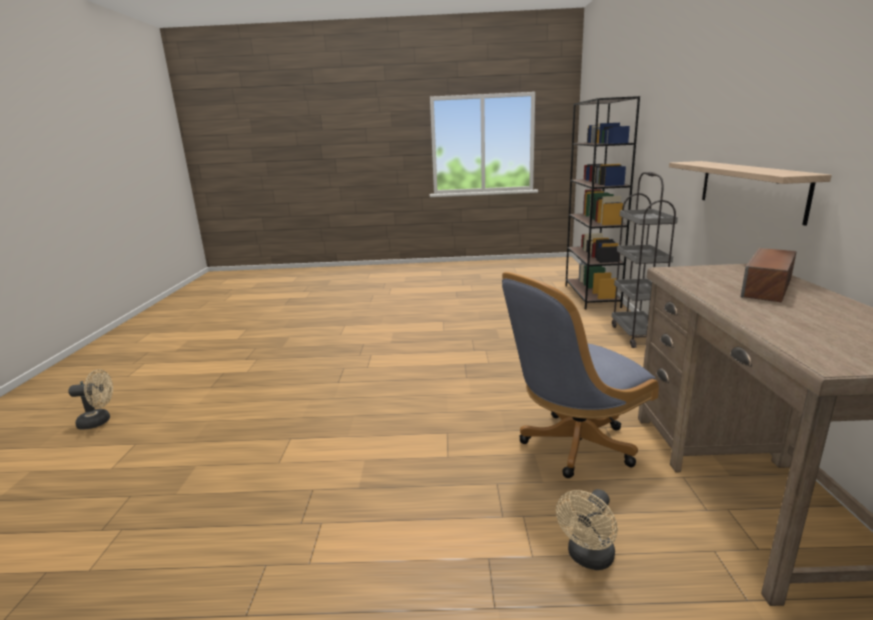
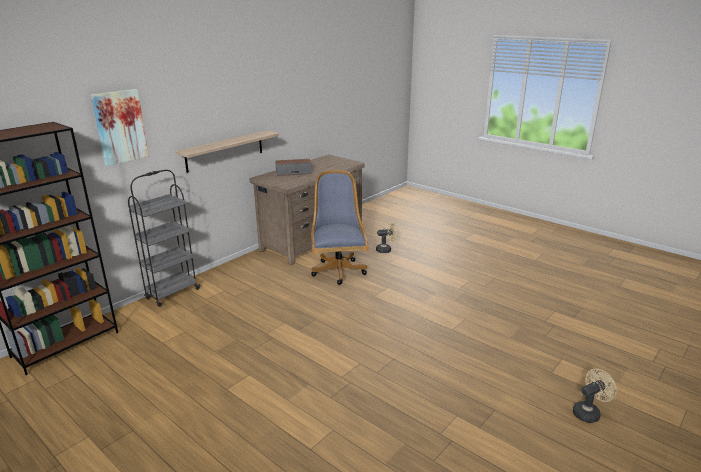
camera: 140 degrees left, 5 degrees up
(99, 421) = (589, 412): beige fan -> beige fan turned 120 degrees clockwise
(570, 449) = (338, 269): blue office chair -> blue office chair turned 105 degrees counterclockwise
(673, 111) = (120, 126): none -> picture

